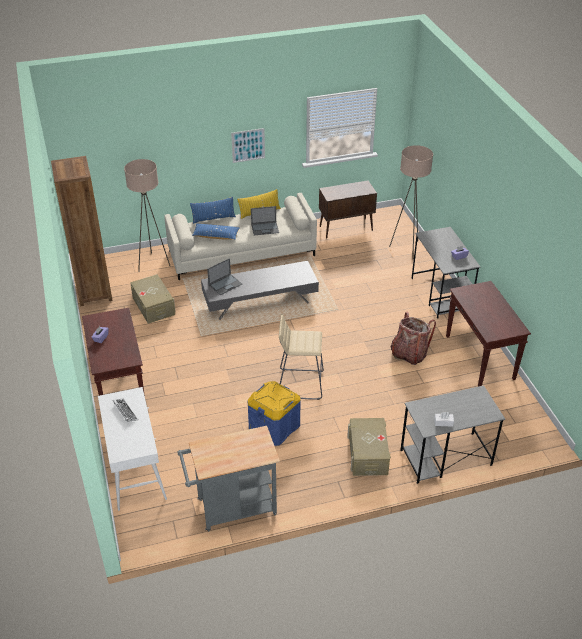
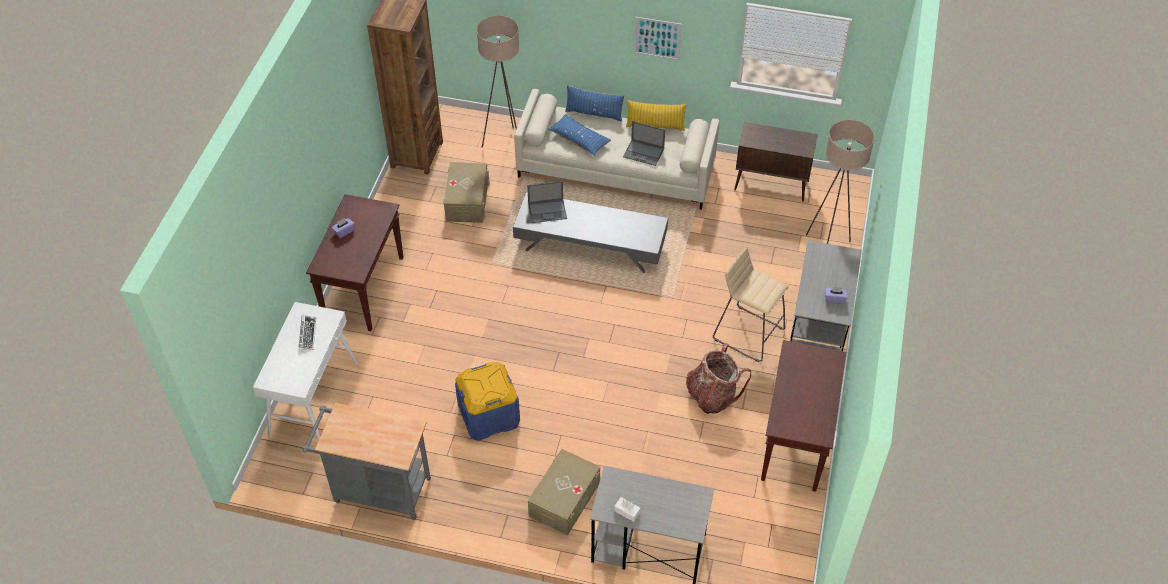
camera: 30 degrees right, 10 degrees up
(300, 384) = (555, 375): beige stool -> beige stool (748, 333)

